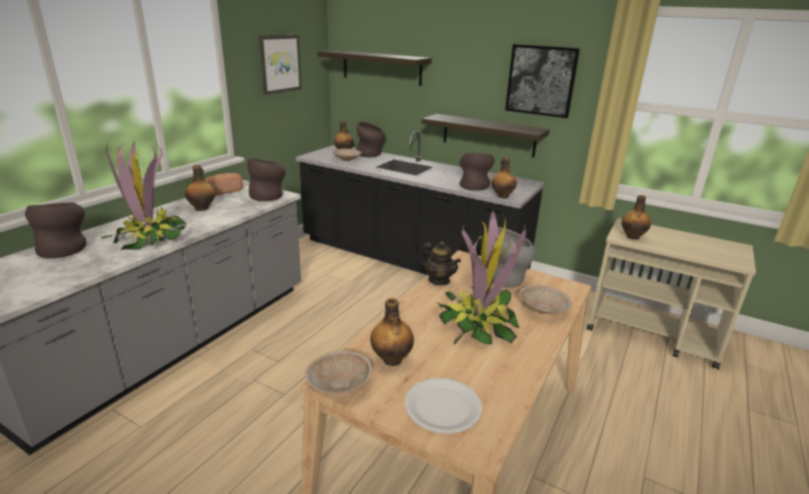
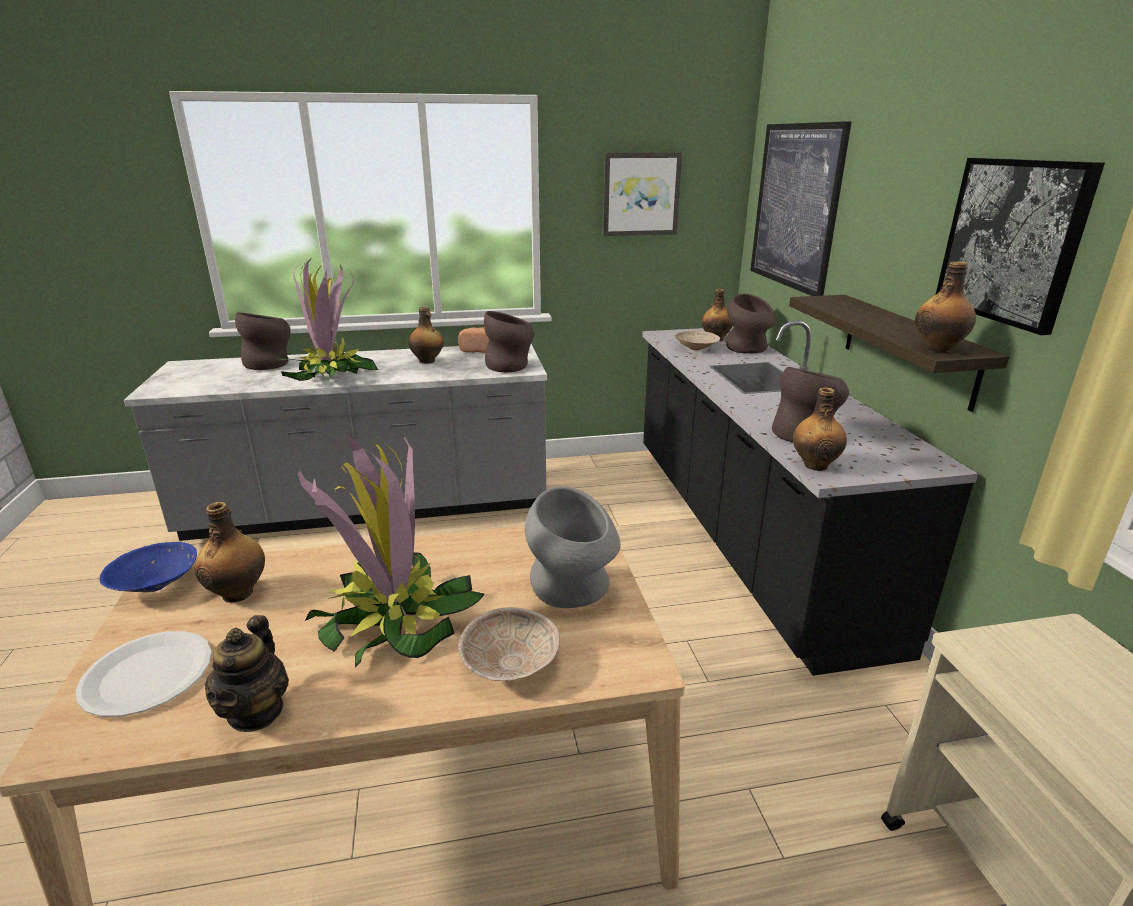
camera: 50 degrees right, 0 degrees up
(338, 385) = (155, 584): beige bowl -> blue bowl
(381, 67) = (795, 207): shelf -> picture
(439, 280) = (485, 541): teapot -> teapot (256, 711)
(632, 236) = (1019, 665): bottle -> bottle (938, 349)

